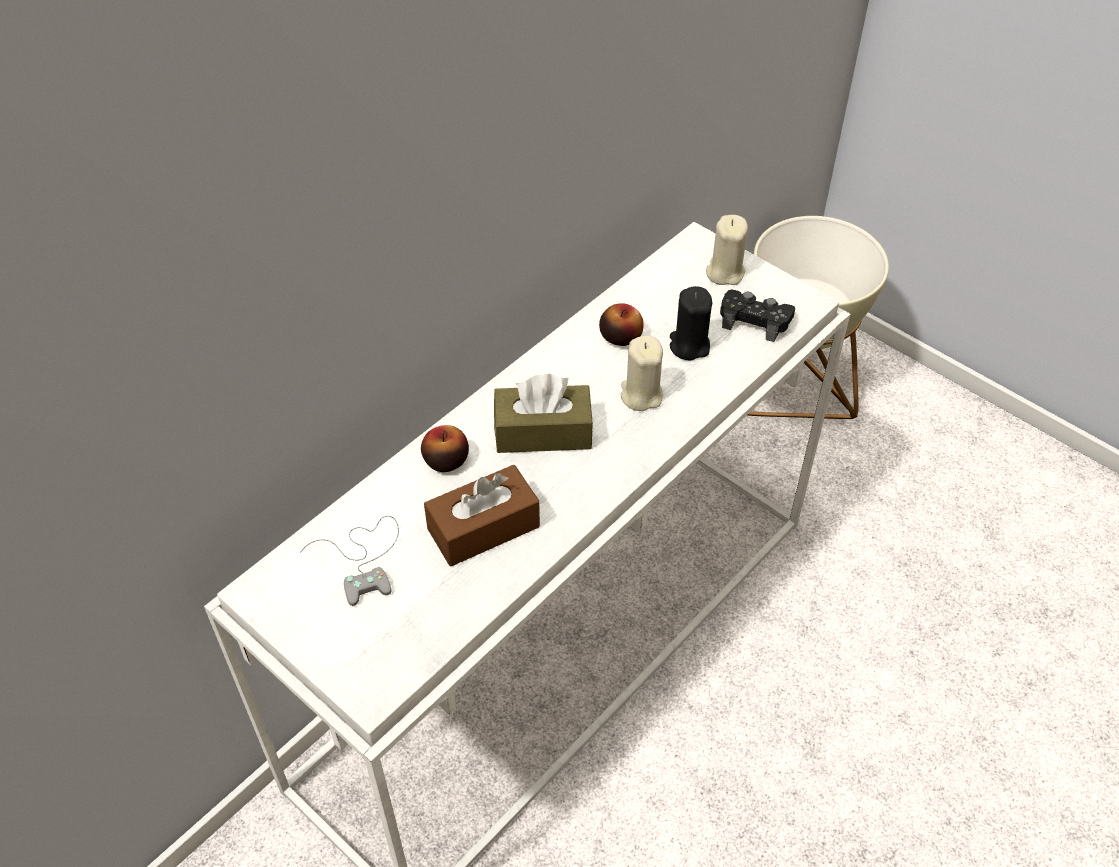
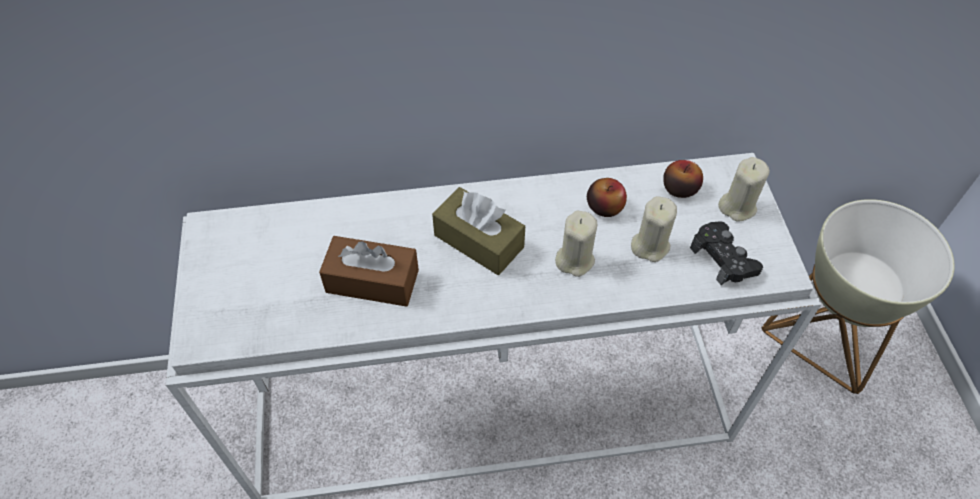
camera: 40 degrees right, 5 degrees up
(364, 558) = (284, 249): grey game controller -> none
(446, 460) = (397, 218): apple -> apple (679, 188)
(689, 345) = (650, 245): black candle -> beige candle

